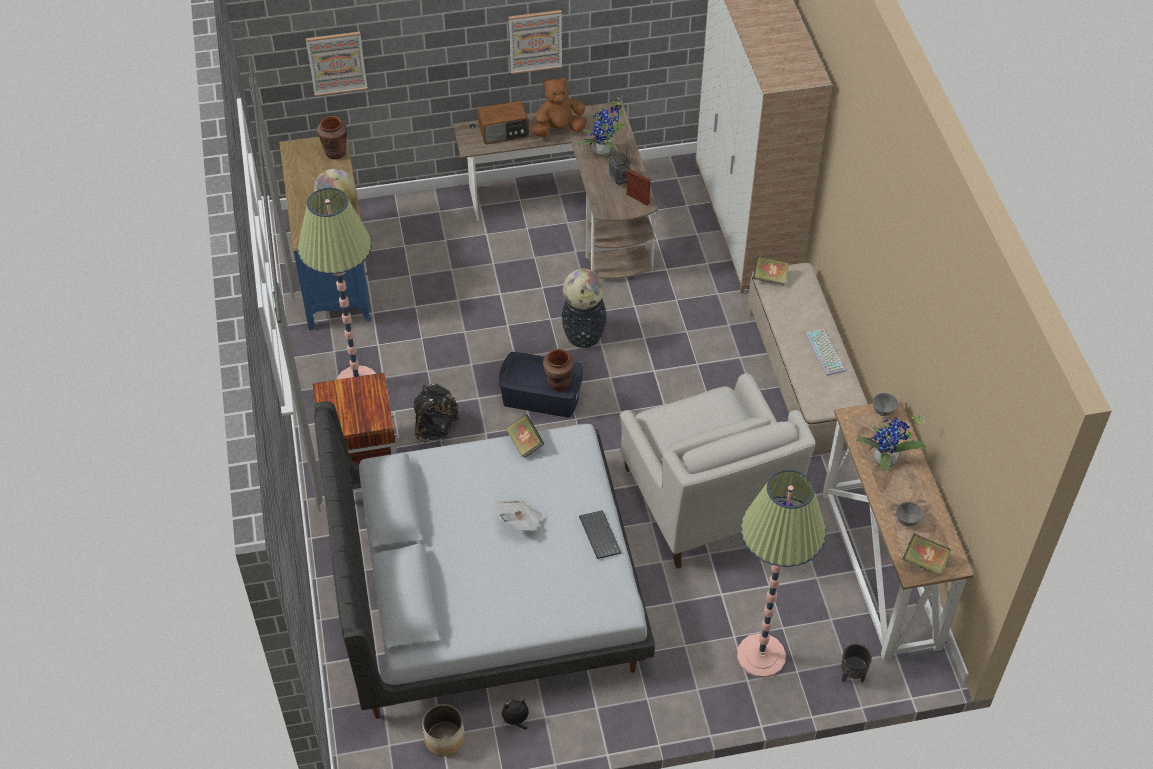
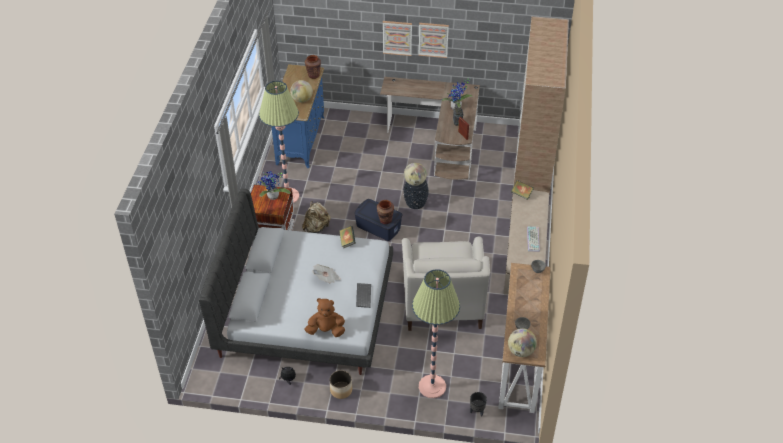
camera: 20 degrees right, 5 degrees down
(336, 63) = (325, 28): picture -> picture (397, 38)
(435, 427) = (316, 228): black backpack -> beige backpack
(445, 738) = (249, 377): planter -> planter (341, 390)
(504, 132) = (408, 86): radio -> none
(559, 129) = (438, 91): brown plush toy -> brown plush toy (326, 330)
(885, 462) = (525, 296): potted plant -> potted plant (272, 197)
(924, 562) = (521, 351): book -> globe

